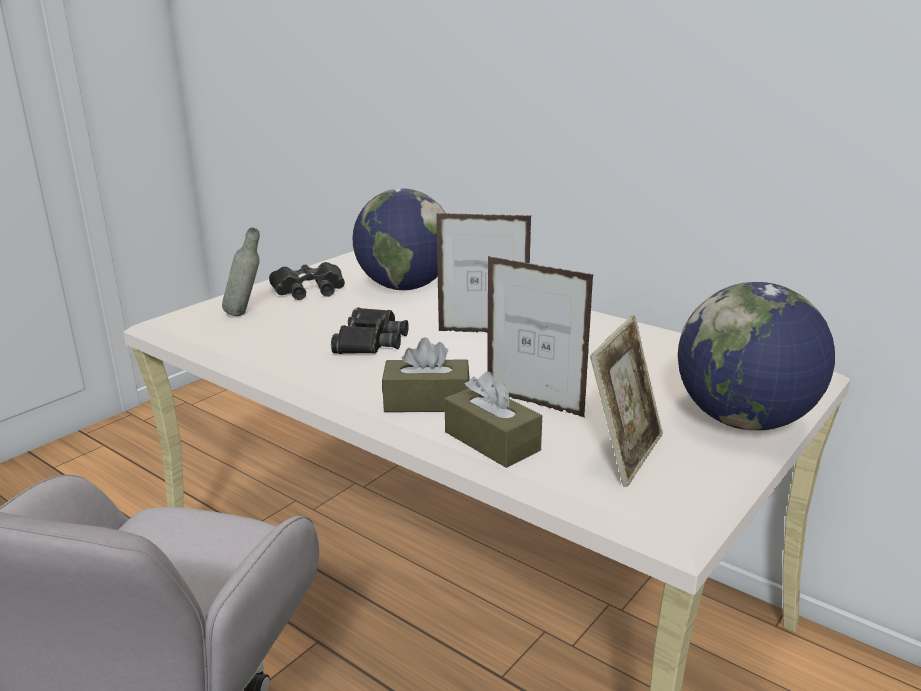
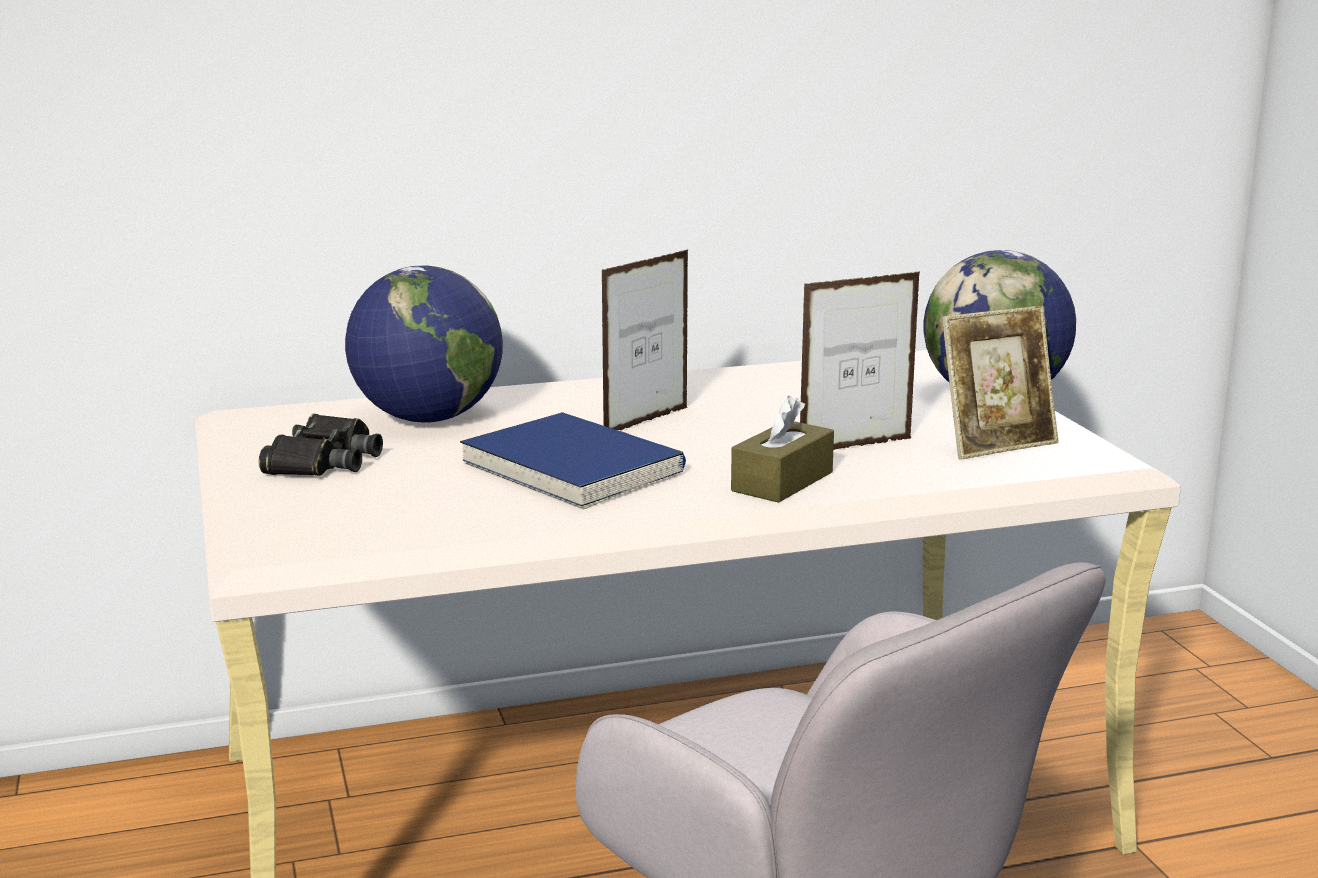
camera: 55 degrees left, 5 degrees down
(246, 314) = (344, 508): grey bottle -> none
(370, 341) = (572, 469): black binoculars -> blue book
(492, 441) = (908, 479): brown tissue box -> none
(624, 454) = (996, 445): picture frame -> picture frame turned 90 degrees clockwise

